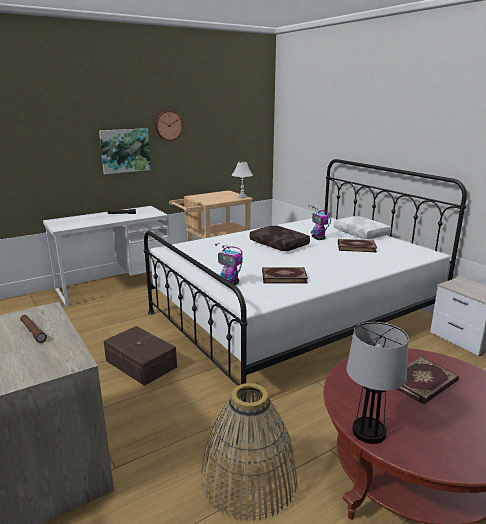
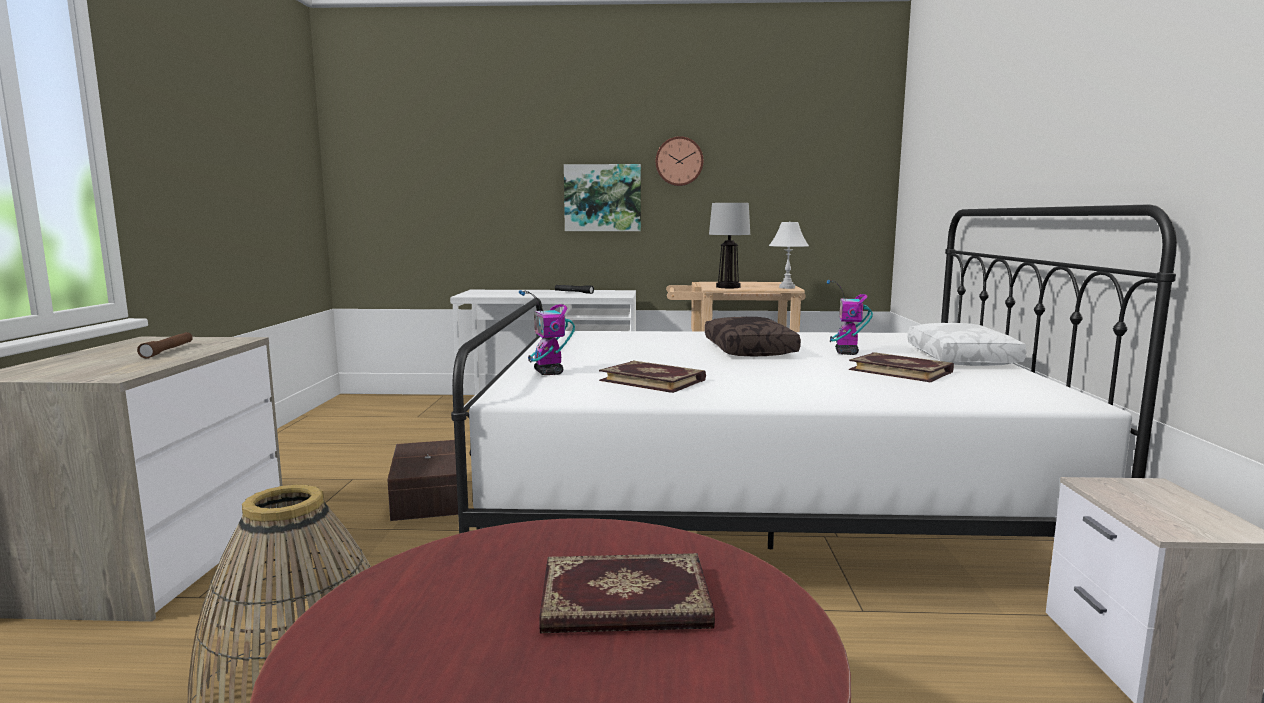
camera: 35 degrees right, 10 degrees down
(368, 431) = (341, 625): table lamp -> table lamp (728, 287)

